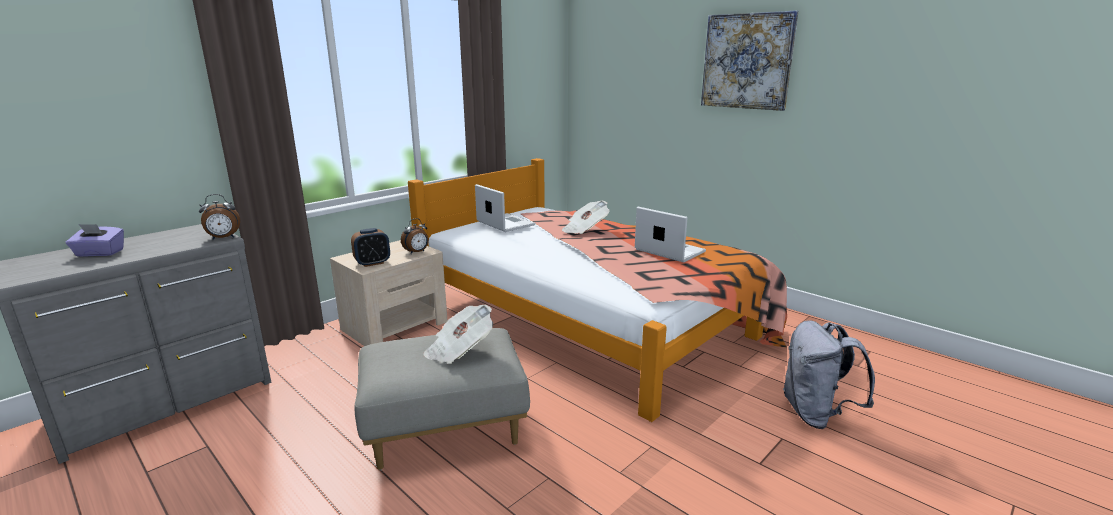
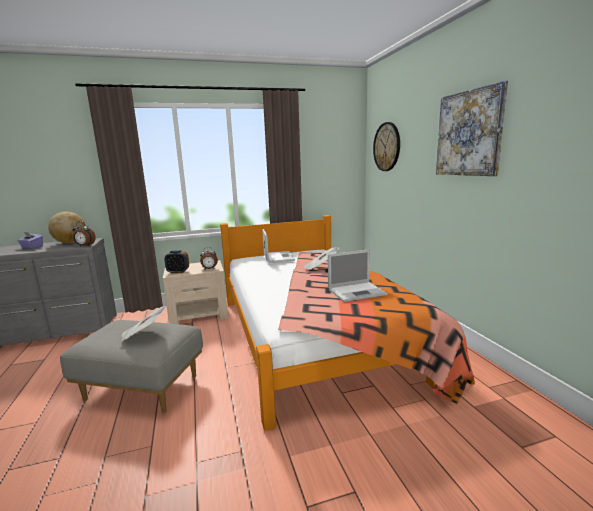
camera: 30 degrees right, 5 degrees down
(168, 236) = (70, 242): none -> globe
(611, 65) = (387, 147): none -> wall clock
(668, 250) = (357, 291): laptop -> laptop turned 90 degrees clockwise
(816, 414) = (416, 481): grey backpack -> none

